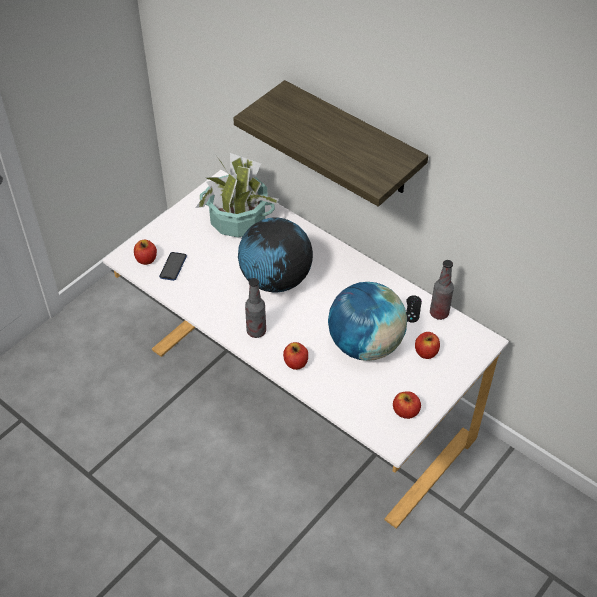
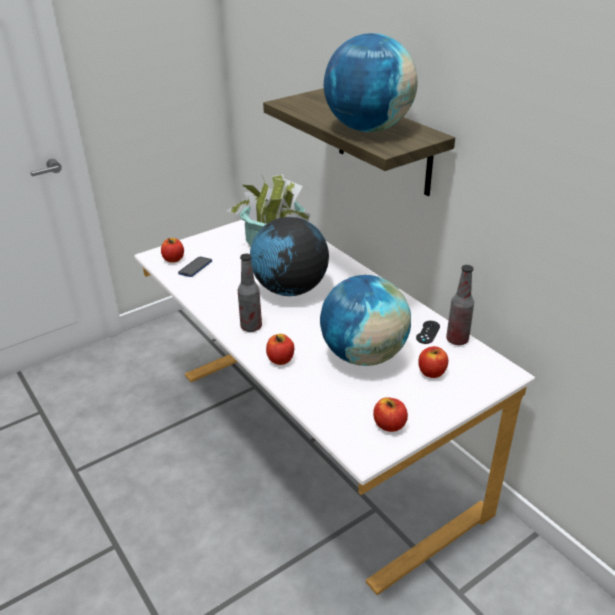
camera: 15 degrees right, 15 degrees down
(349, 153) = (368, 129): none -> globe

